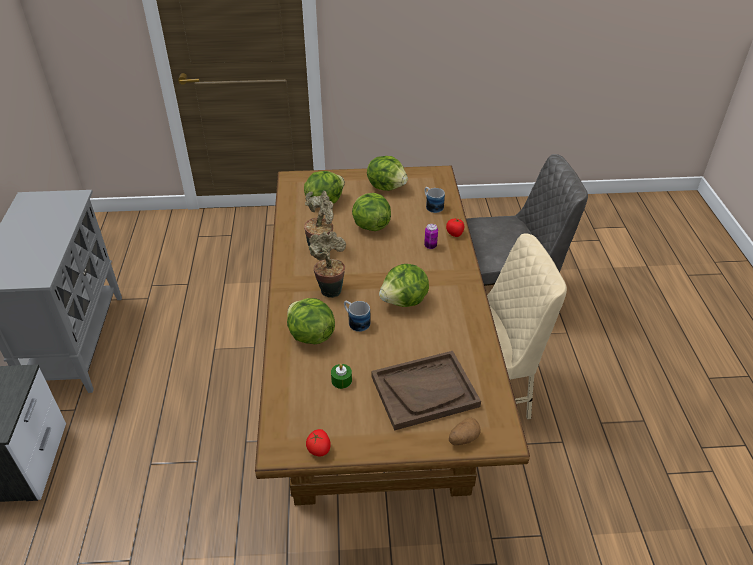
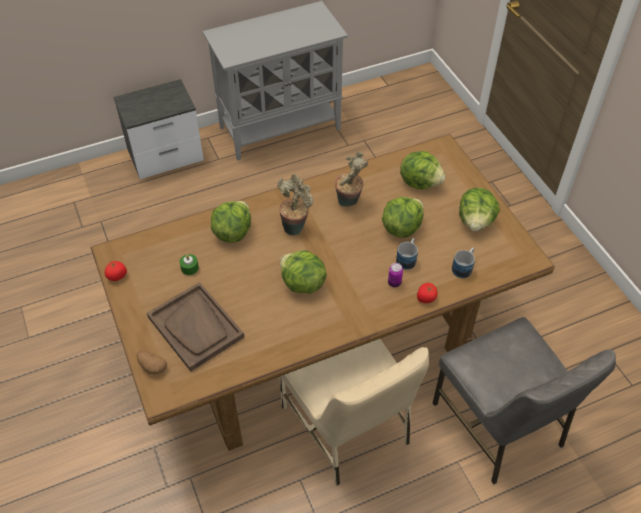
camera: 70 degrees right, 10 degrees up
(355, 321) = (261, 257): mug -> mug (407, 258)

